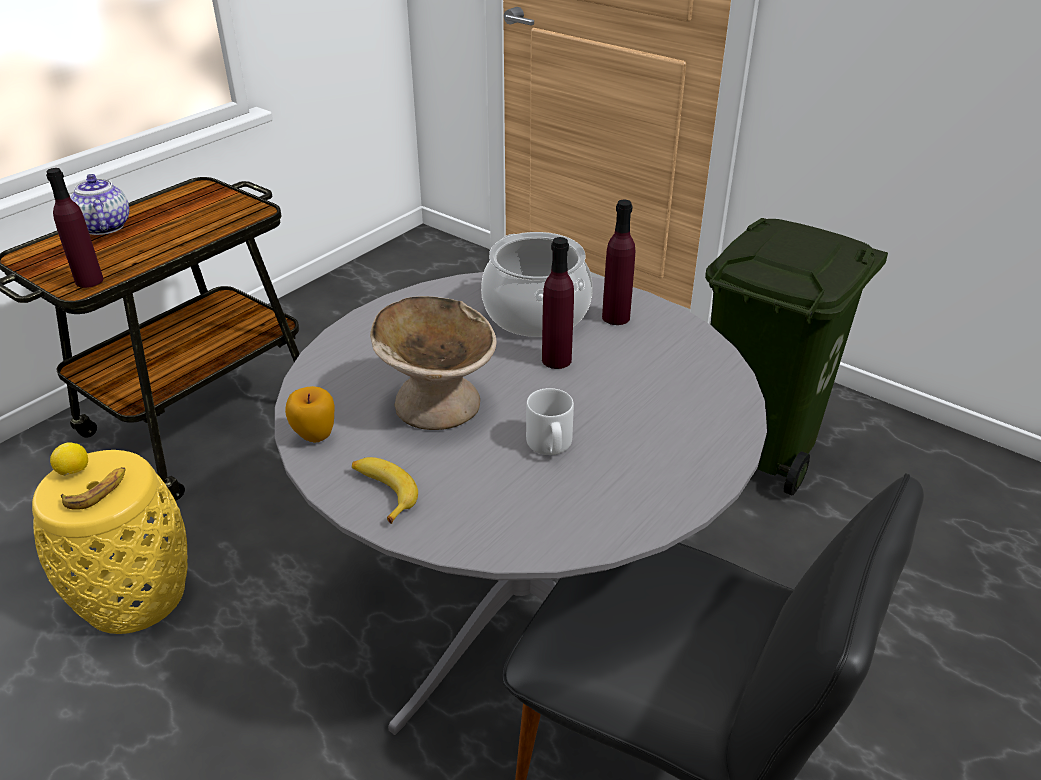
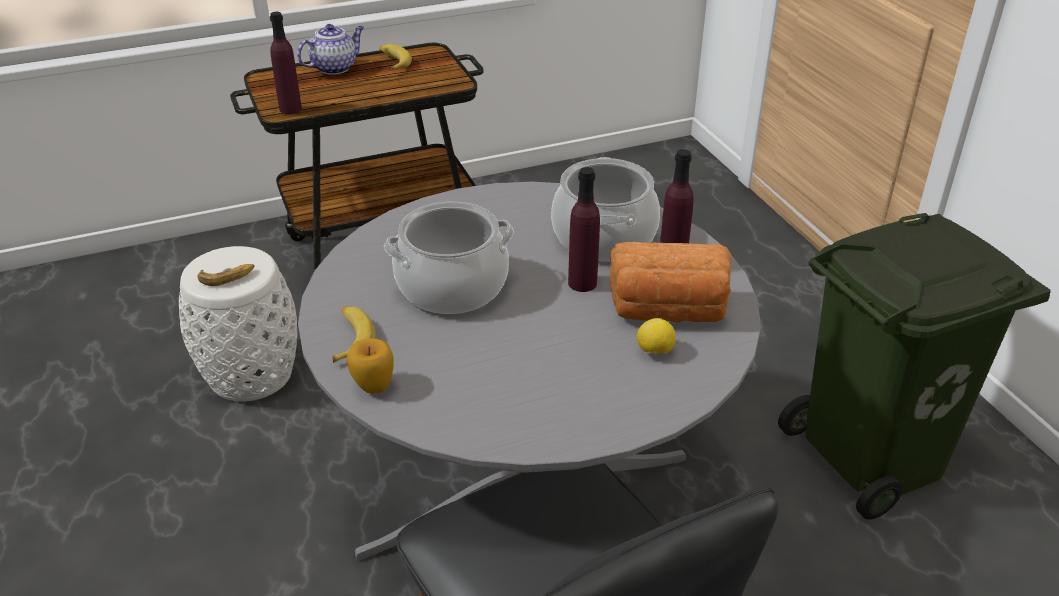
camera: 30 degrees right, 0 degrees up
(74, 472) = (223, 256): lemon -> lemon (654, 351)
(104, 226) = (334, 67): teapot -> teapot turned 45 degrees clockwise
(135, 595) = (251, 374): yellow stool -> white stool
(167, 205) = (393, 61): none -> banana
(315, 436) = (342, 279): apple -> apple (373, 386)
(437, 403) = (452, 286): beige bowl -> cooking pot
(550, 445) = (509, 351): grey mug -> none
(651, 358) = (668, 310): none -> bread

